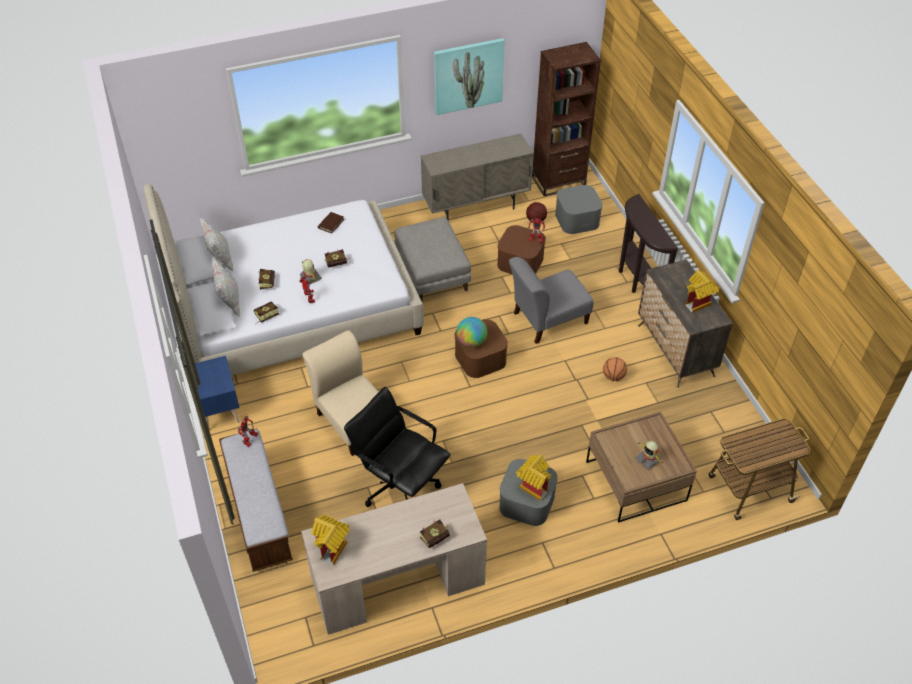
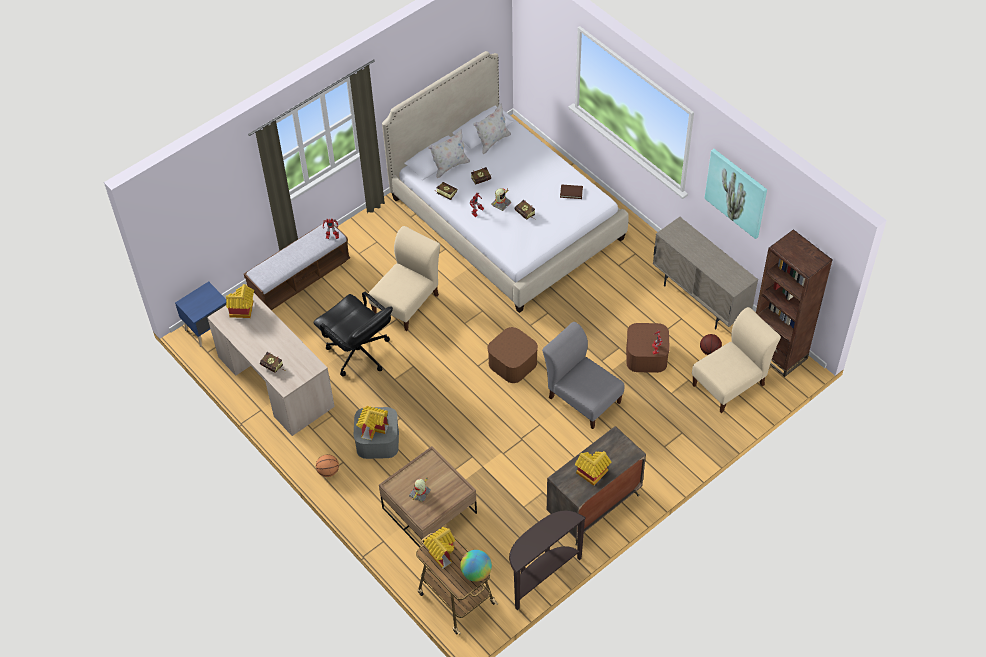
camera: 70 degrees right, 5 degrees up
(220, 409) = (381, 217): blue nightstand -> blue nightstand (209, 328)
(400, 485) = (359, 353): black office chair -> black office chair turned 120 degrees clockwise
(431, 272) = (596, 295): grey ottoman -> none
(471, 342) = (505, 342): globe -> globe (476, 572)
(577, 219) = (730, 383): grey storage box -> beige chair
(613, 376) = (538, 465): basketball -> basketball (328, 471)
(636, 279) = (671, 453): brown console table -> brown console table (541, 576)
(749, 451) = (441, 553): none -> toy house

